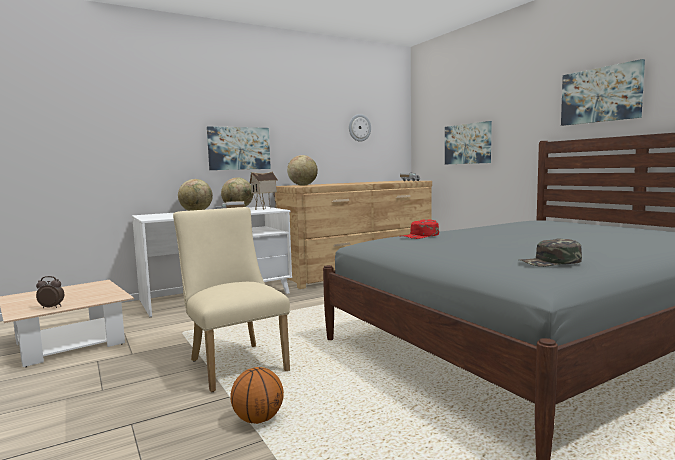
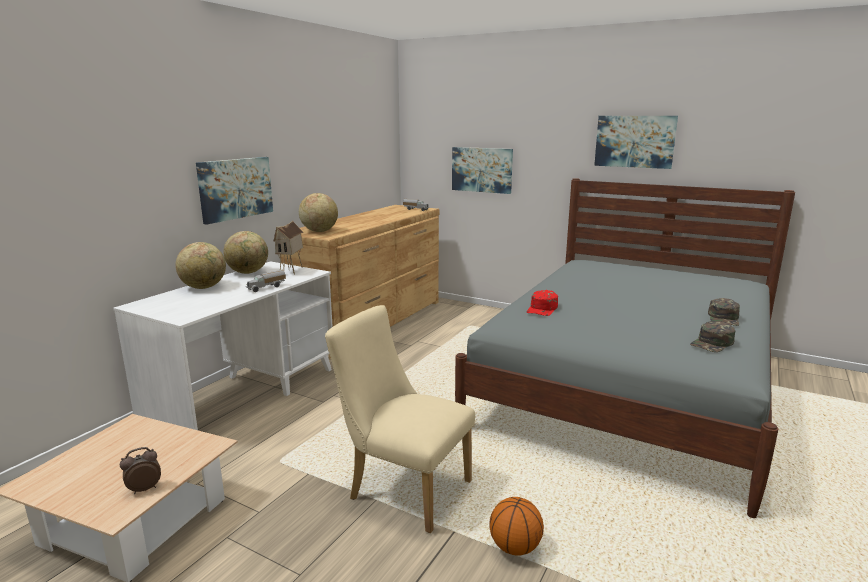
camera: 30 degrees left, 10 degrees up
(359, 128) = (355, 146): wall clock -> none
(613, 251) = (724, 318): none -> green cap

